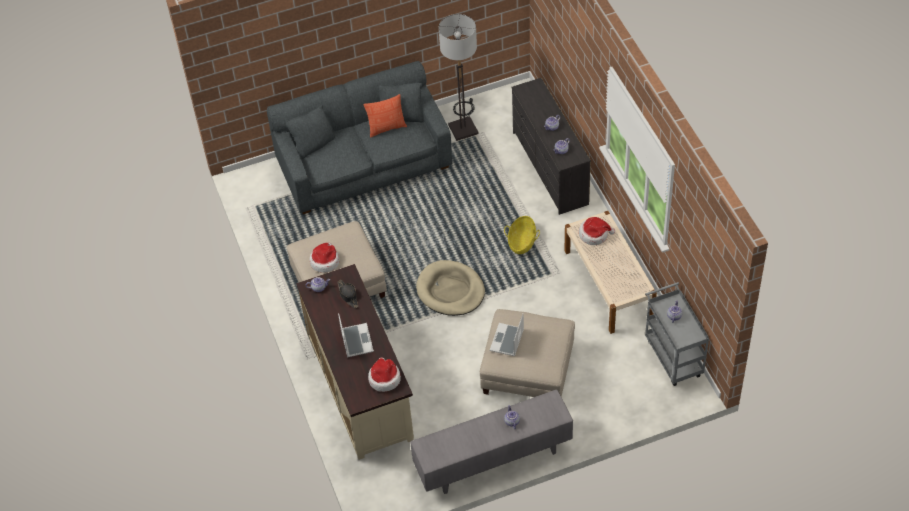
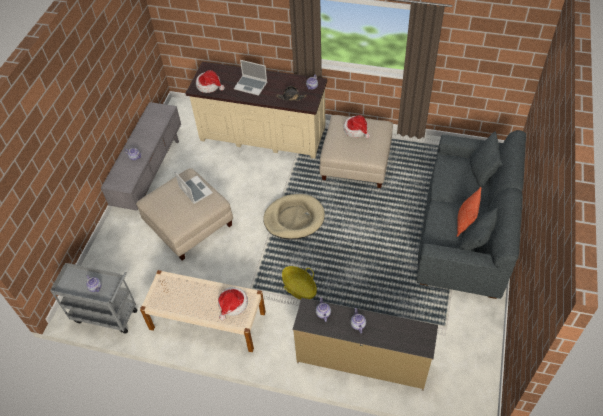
camera: 125 degrees right, 0 degrees up
(463, 123) = (467, 326): floor lamp -> none

